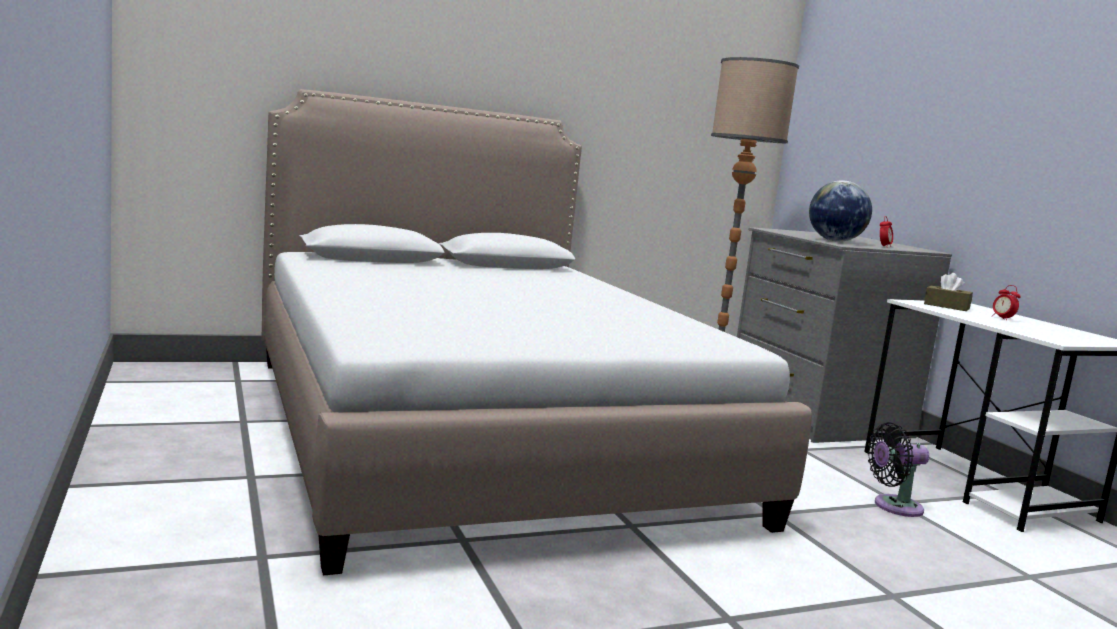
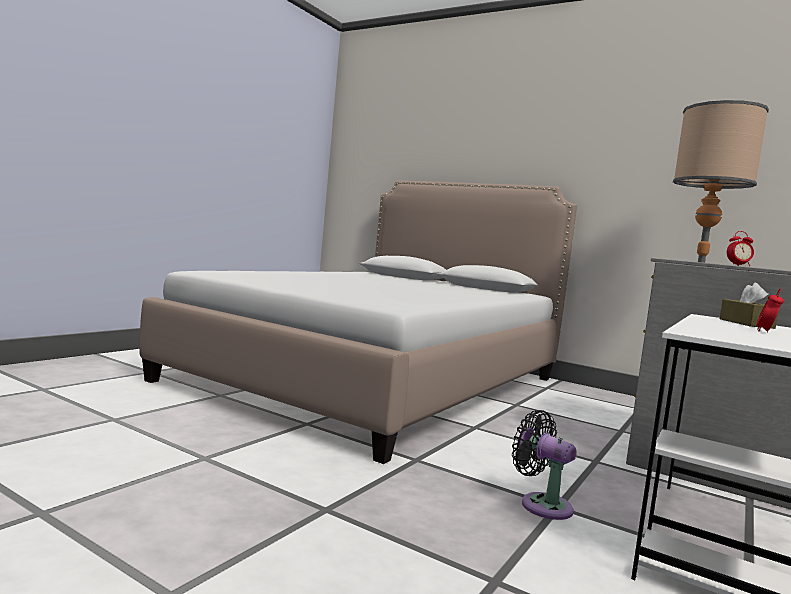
camera: 55 degrees right, 5 degrees down
(835, 241) = (692, 261): globe -> none

